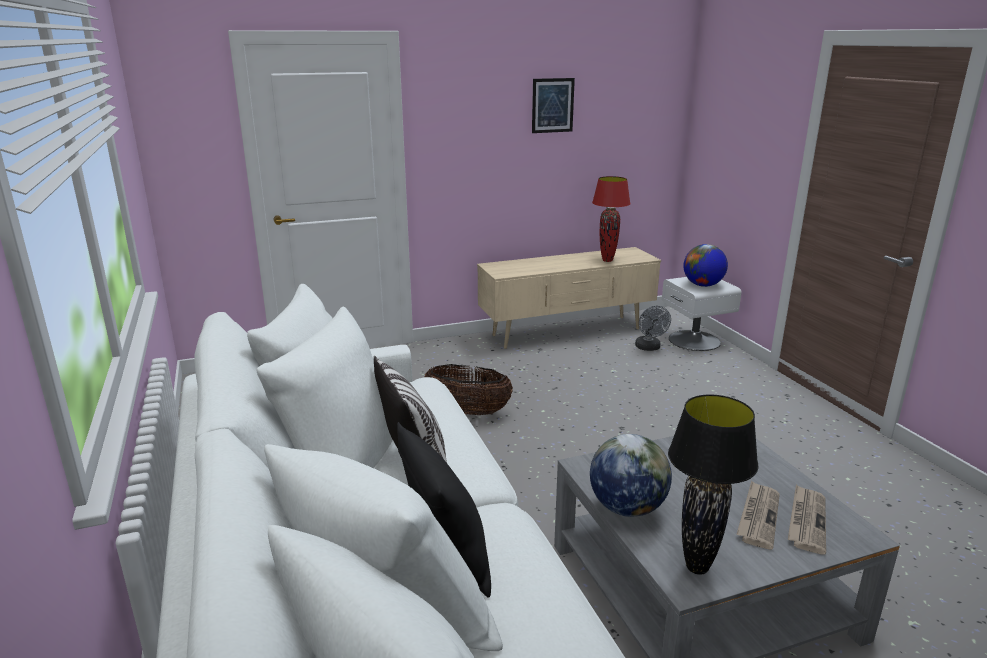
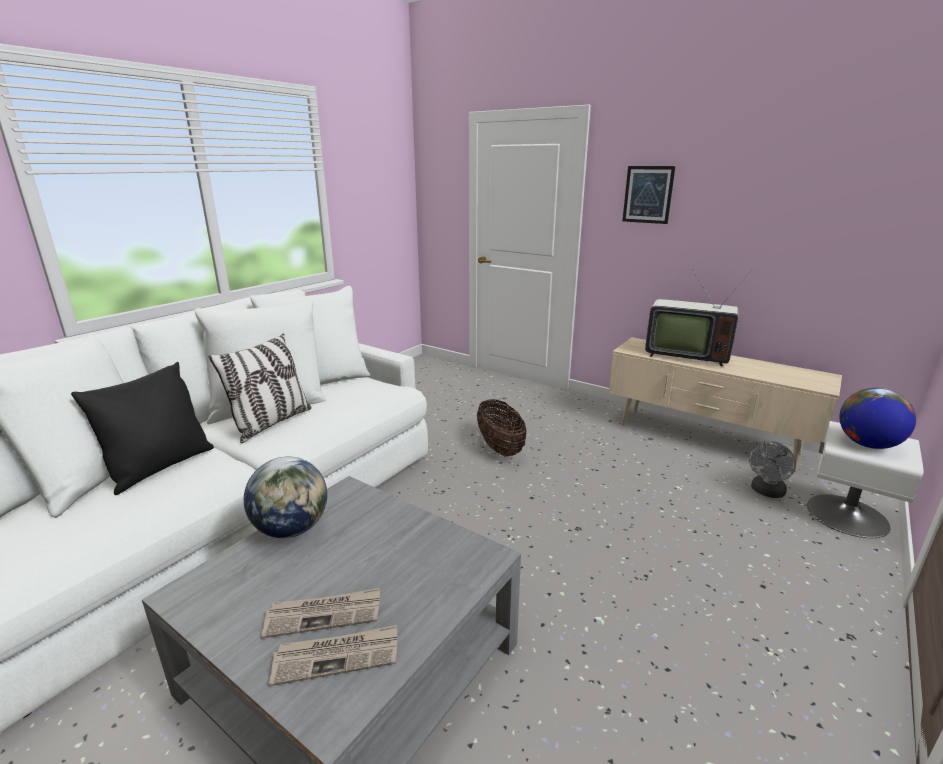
camera: 55 degrees right, 0 degrees up
(542, 264) = (685, 355): none -> television
(552, 105) = (748, 182): picture -> picture (648, 194)
(607, 260) = (765, 374): red table lamp -> none
(697, 568) = (210, 593): black table lamp -> none

